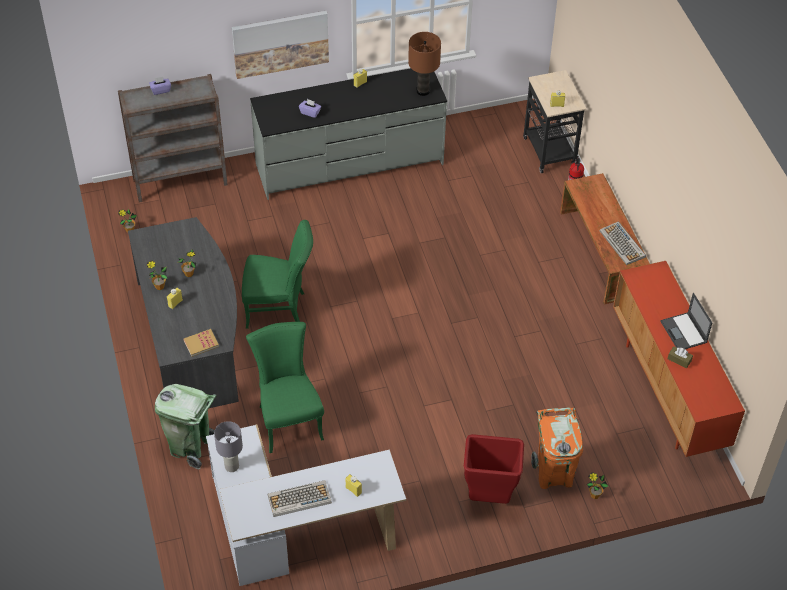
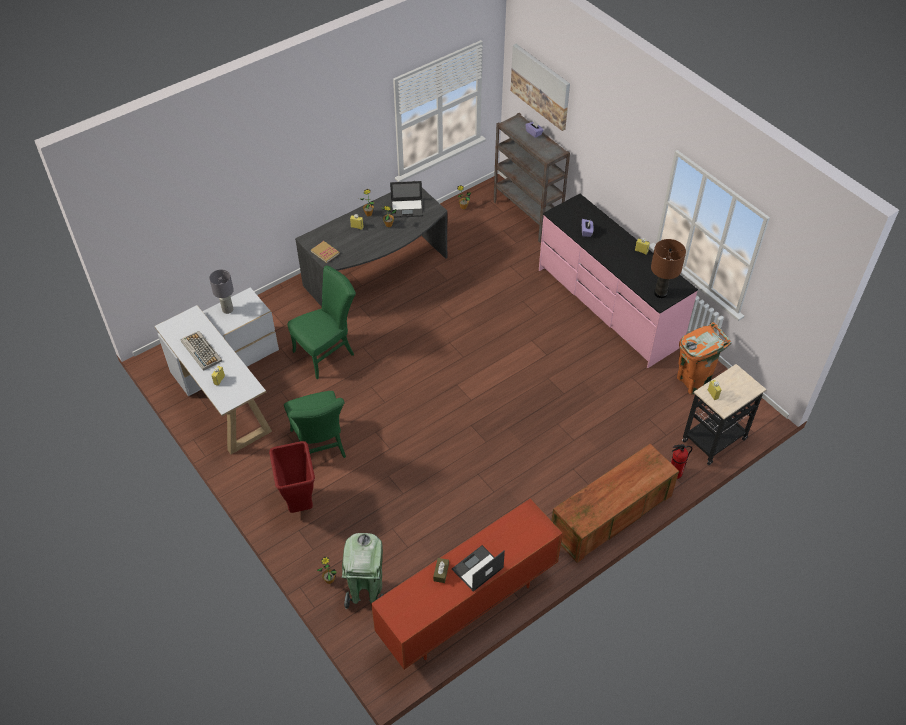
camera: 70 degrees right, 0 degrees up
(171, 250) = (407, 208): none -> laptop
(191, 447) = (281, 306): green trash can -> green trash can (366, 592)
(279, 309) = (431, 313): green chair -> green chair (320, 446)
(280, 43) = (617, 171): picture -> picture (540, 86)
(349, 164) = (608, 307): grey dresser -> pink dresser
(554, 474) = (340, 543): orange trash can -> orange trash can (693, 381)
(623, 244) = (595, 509): keyboard -> none

